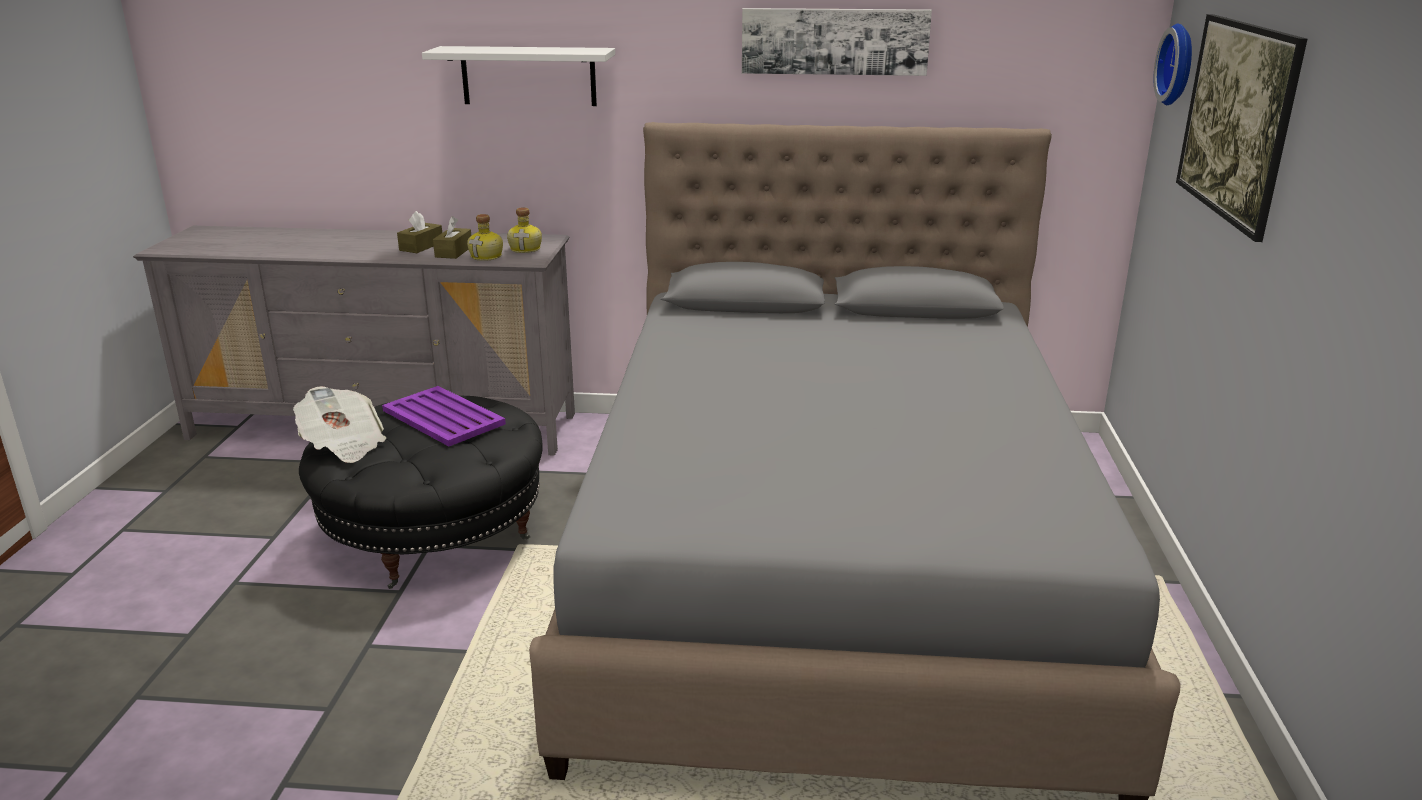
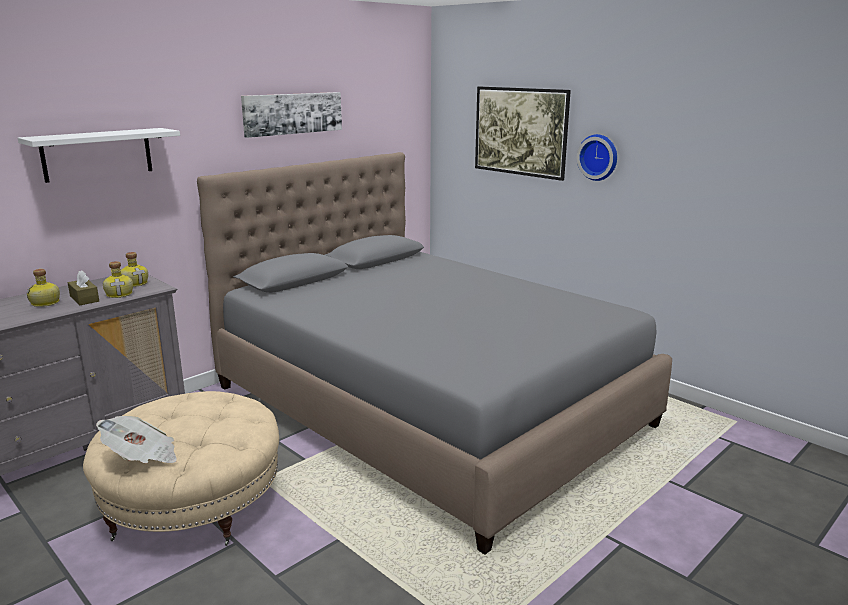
camera: 50 degrees left, 5 degrees down
(421, 246) = (46, 303): brown tissue box -> bottle
(434, 532) = (193, 505): black ottoman -> beige ottoman
(443, 418) = (180, 413): purple tray -> none
(1180, 65) = (453, 113): wall clock -> wall clock (598, 157)

